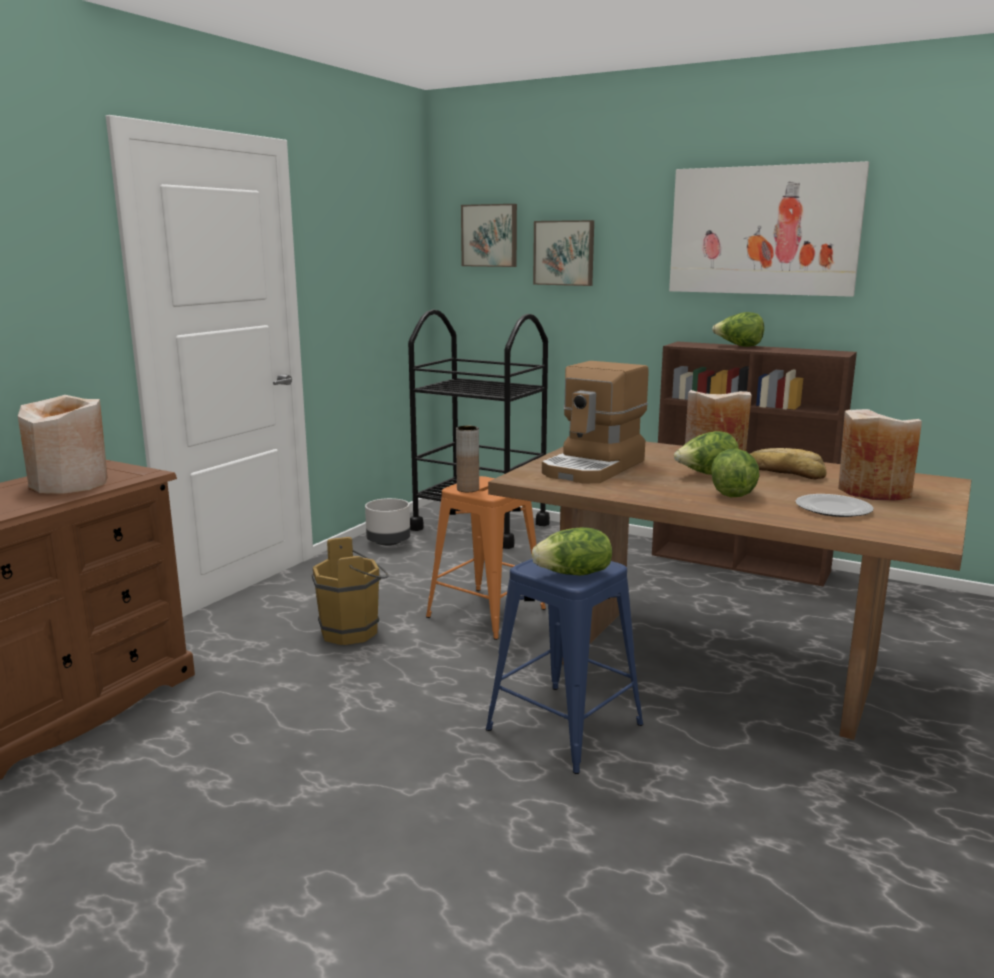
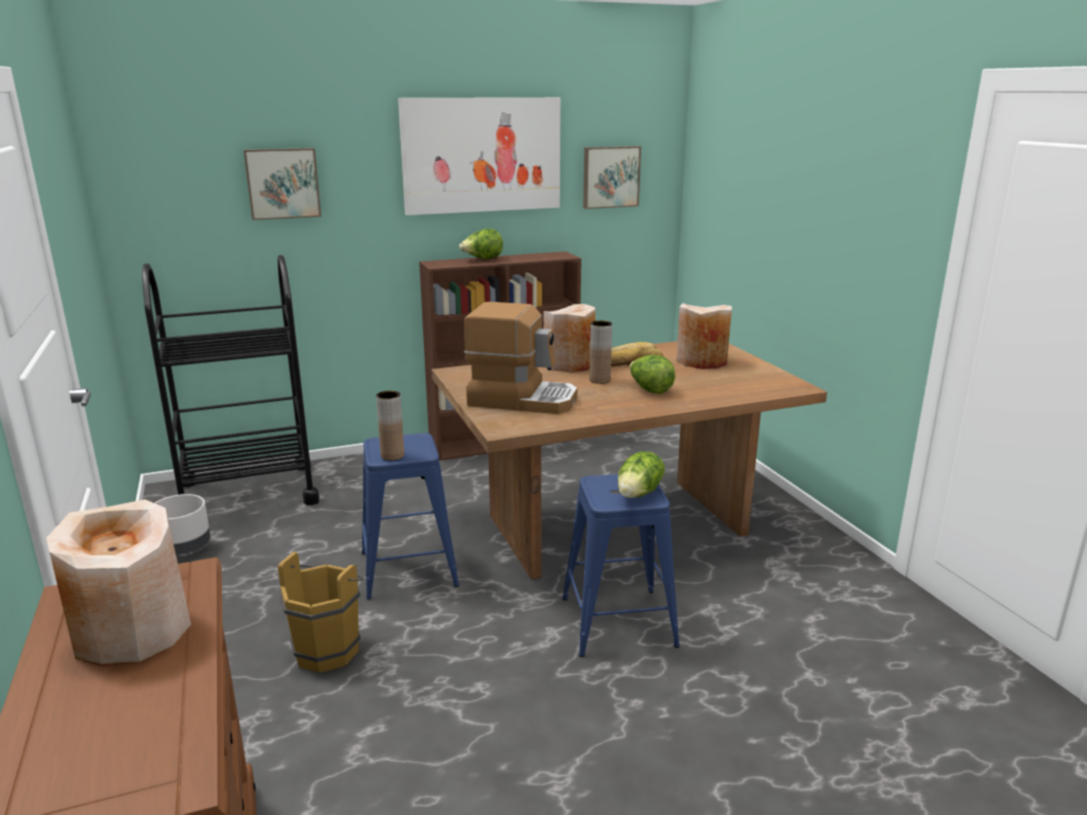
camera: 50 degrees left, 5 degrees up
(486, 613) = (409, 569): orange stool -> blue stool
(490, 235) = (180, 167): picture -> picture (610, 177)
(594, 468) = (522, 399): coffee machine -> coffee machine turned 60 degrees counterclockwise
(706, 475) = (600, 380): lettuce -> brown vase
(833, 508) = (718, 382): plate -> none

